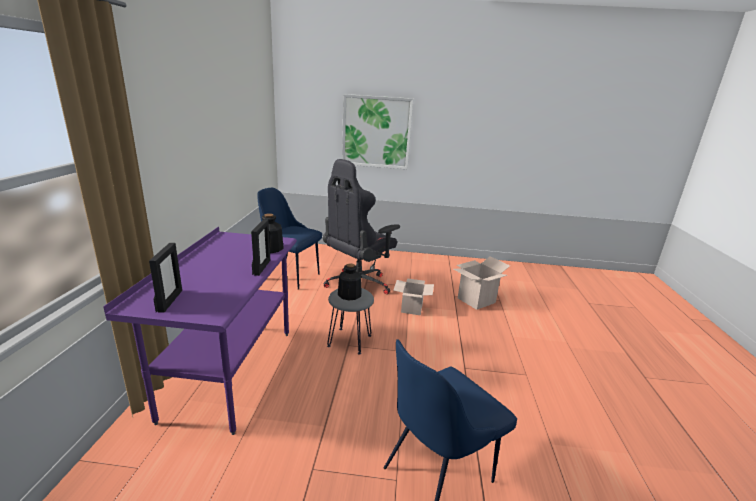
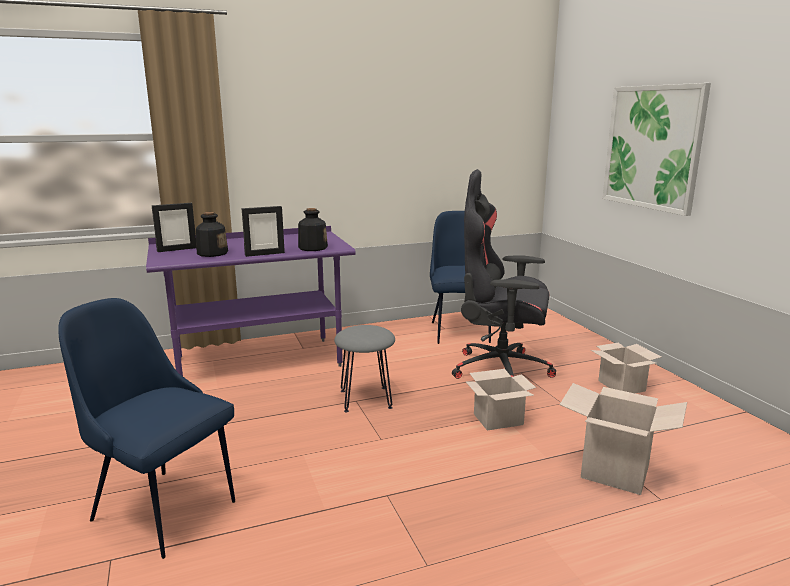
camera: 65 degrees right, 5 degrees down
(349, 295) = (359, 331): bottle -> bottle (212, 253)
(406, 266) = (622, 386): none -> cardboard box

